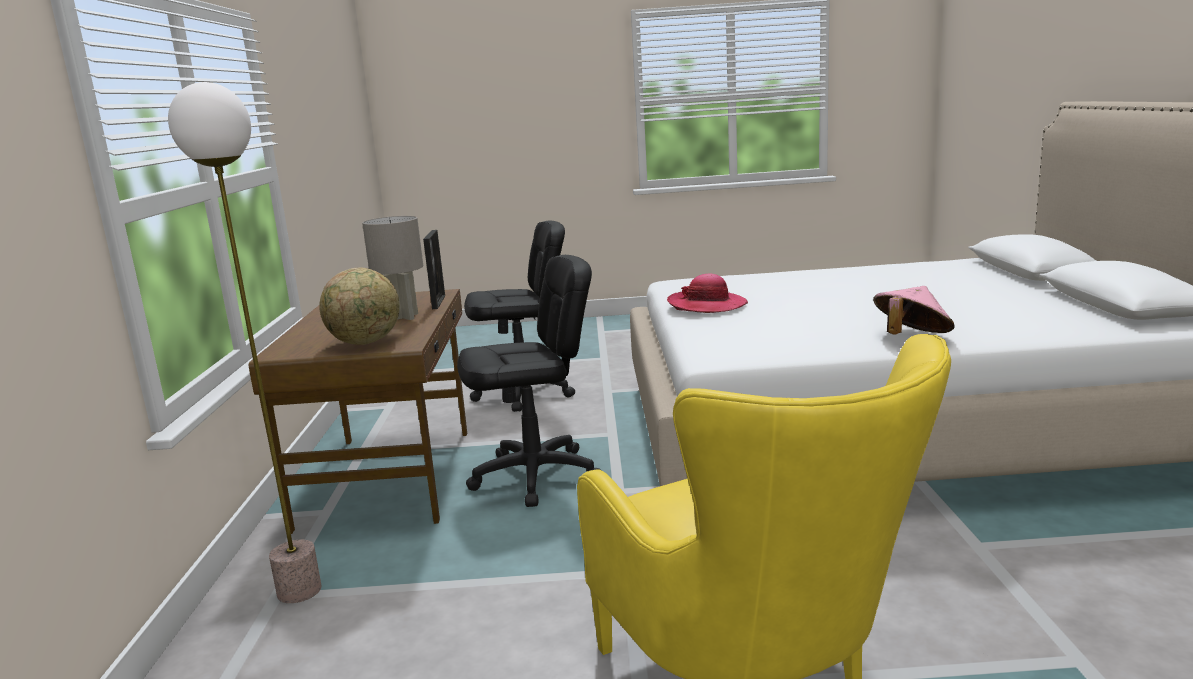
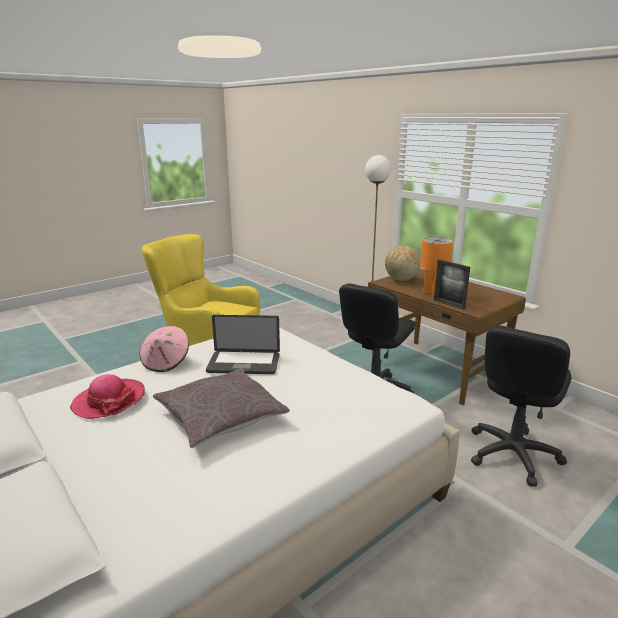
camera: 140 degrees right, 5 degrees up
(402, 317) = (432, 292): grey table lamp -> orange table lamp
(707, 305) = (325, 369): hat -> hat (109, 401)
(798, 322) = (244, 364): none -> laptop
(861, 293) = (220, 416): none -> grey pillow

